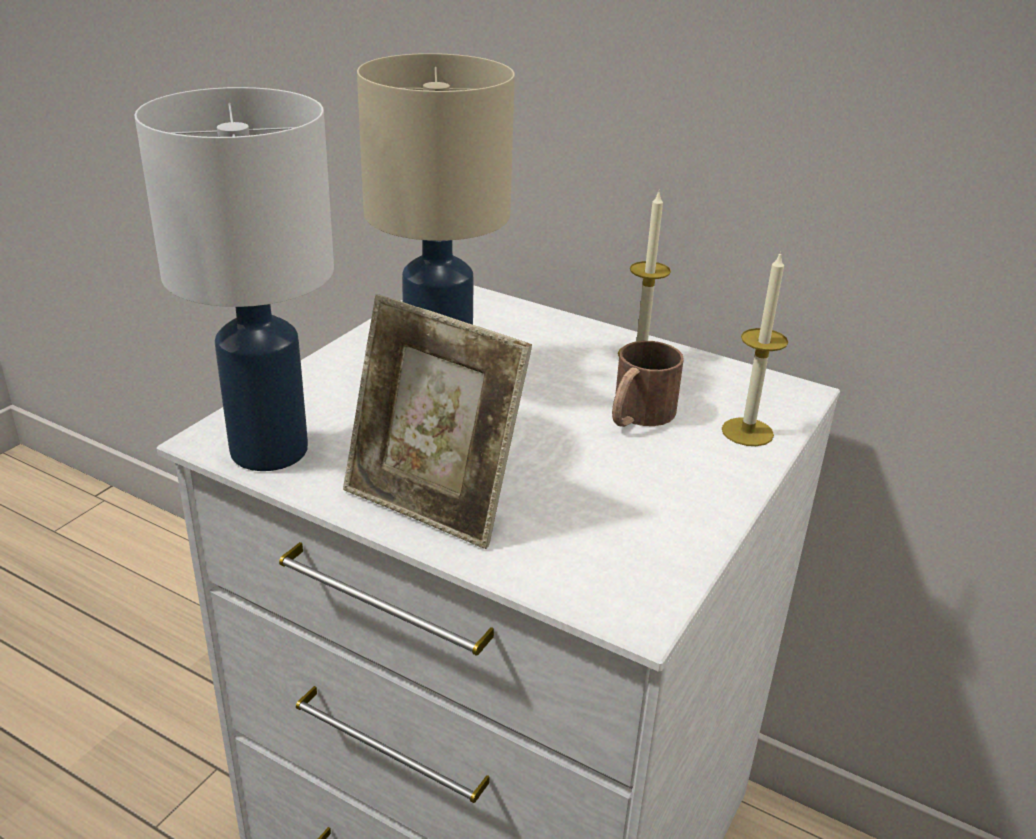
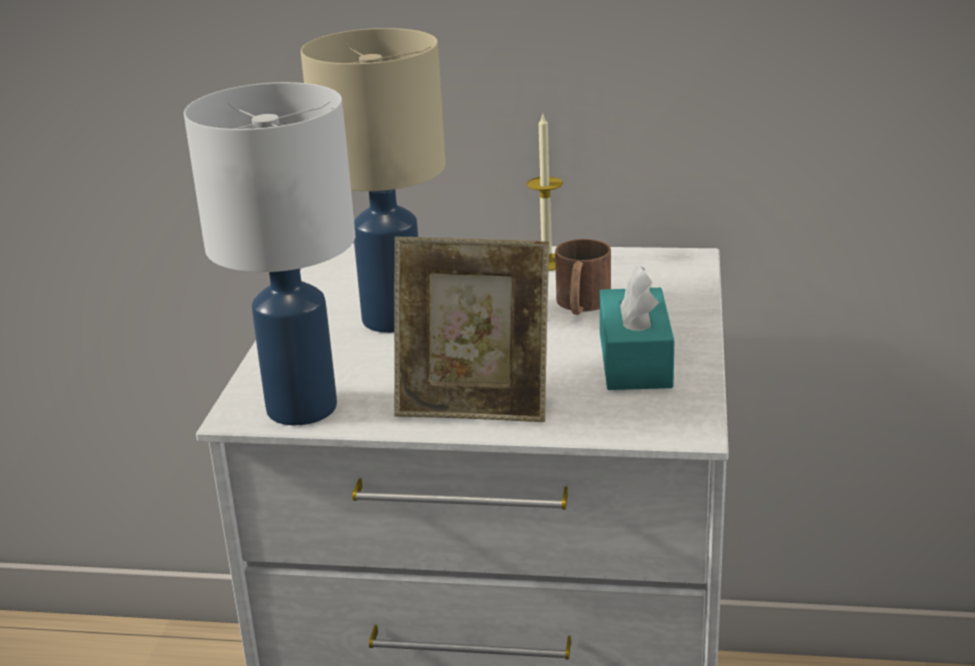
camera: 20 degrees left, 5 degrees down
(643, 502) = (635, 360): none -> turquoise tissue box
(747, 432) = (673, 294): candle -> none

